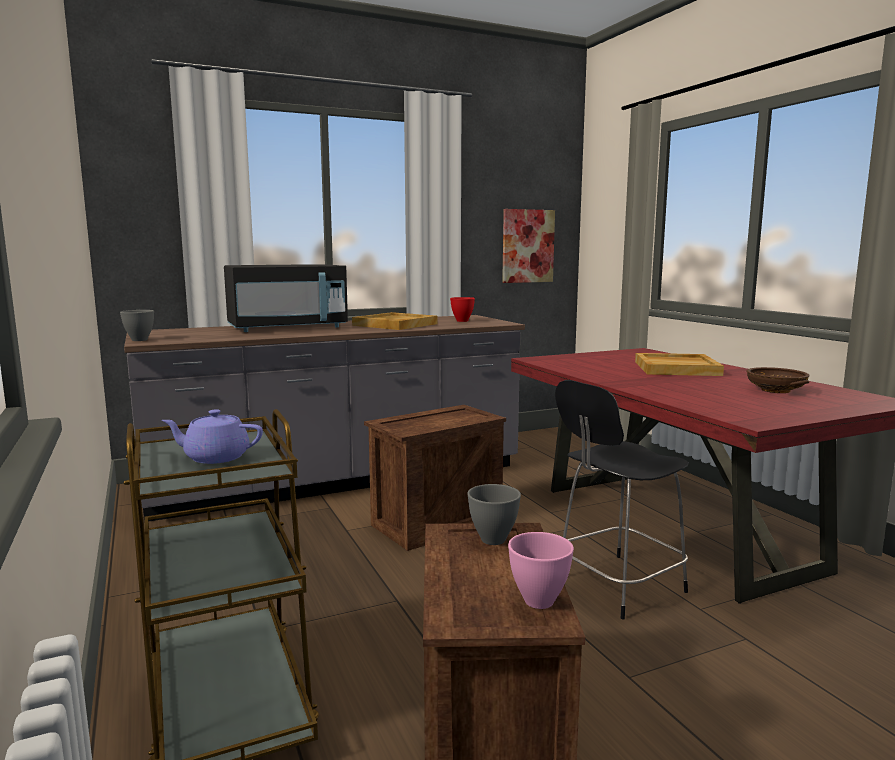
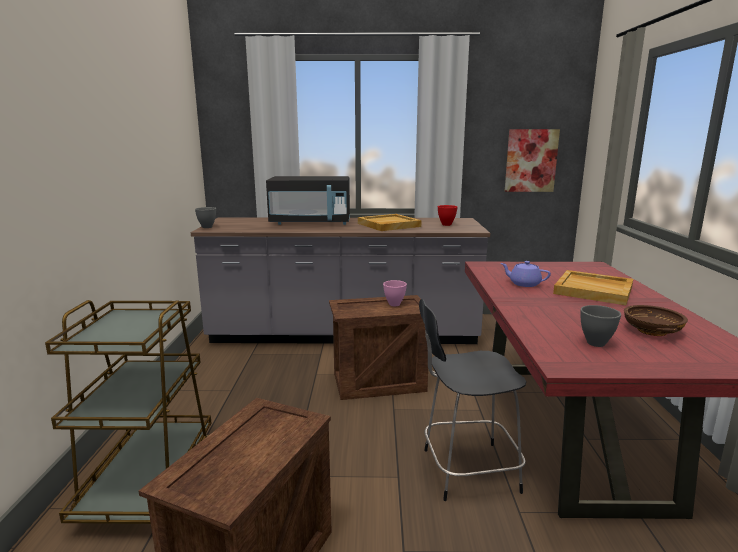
camera: 25 degrees right, 5 degrees up
(215, 457) = (128, 329): purple teapot -> purple teapot (524, 284)
(494, 539) = (282, 423): grey bowl -> grey bowl (597, 343)
(537, 601) = (238, 485): pink bowl -> pink bowl (394, 304)

